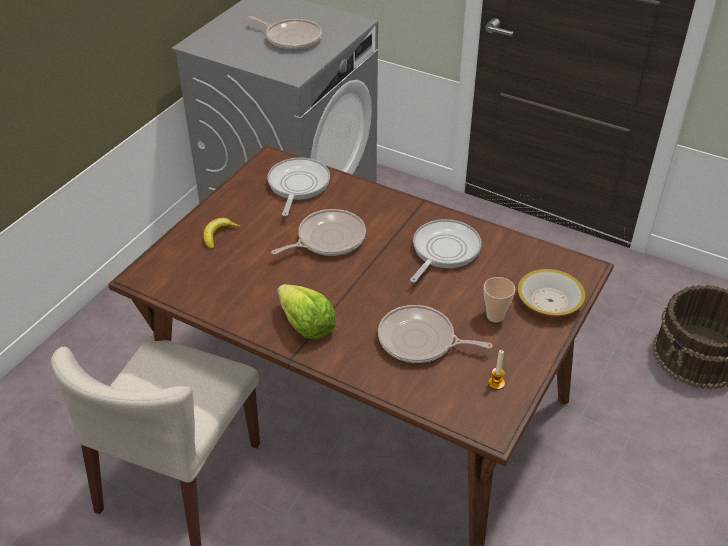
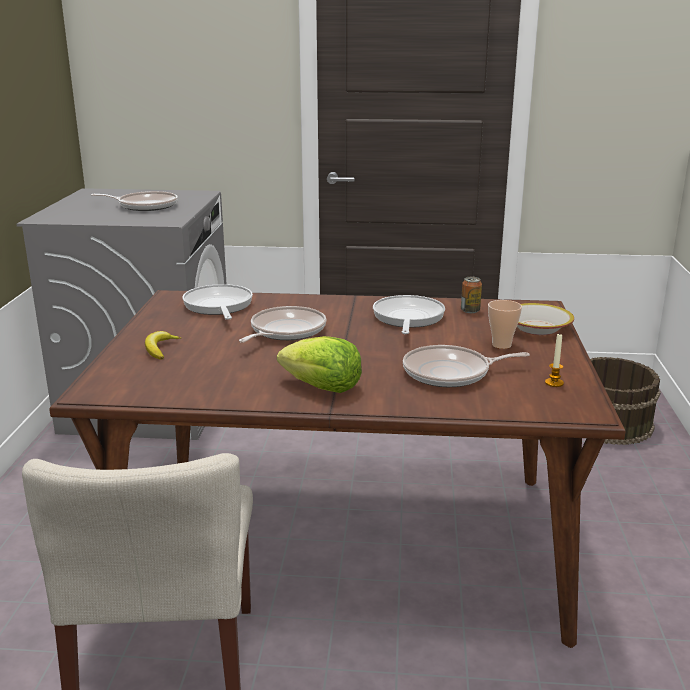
camera: 25 degrees left, 20 degrees down
(509, 256) = (470, 311): none -> can

